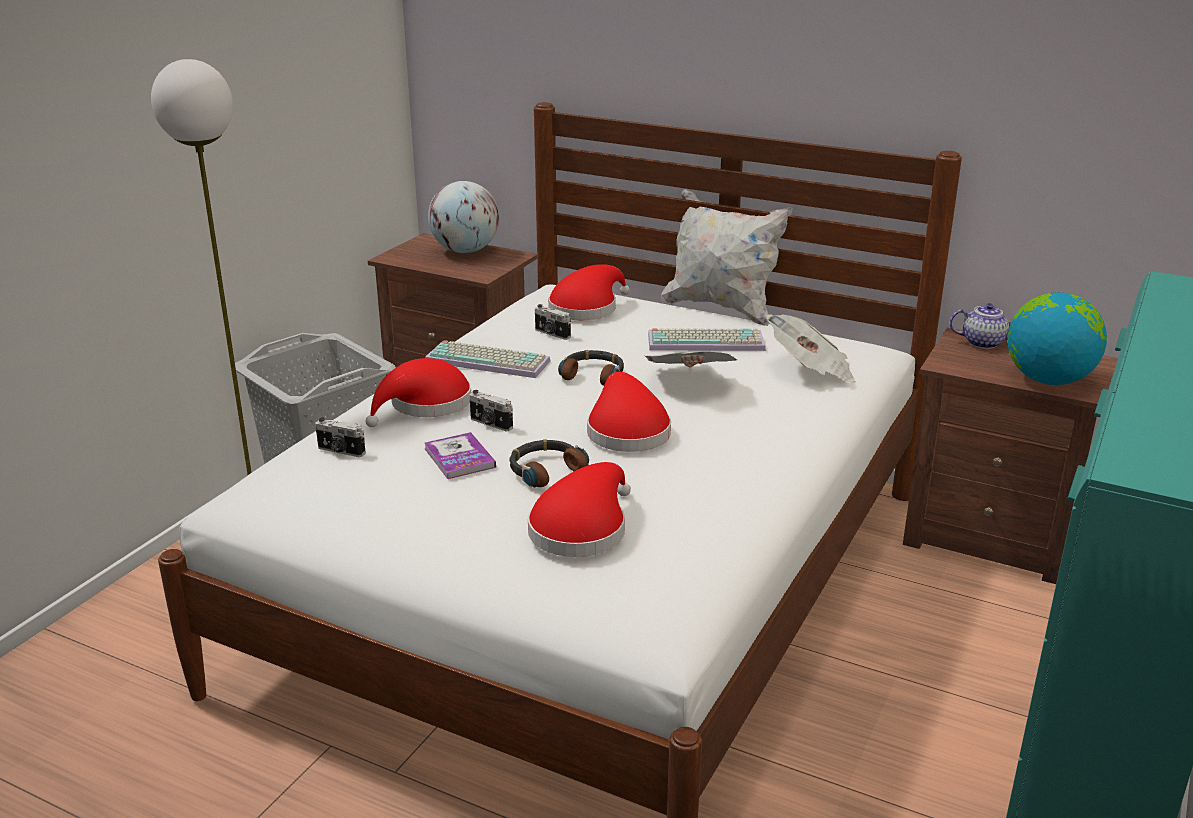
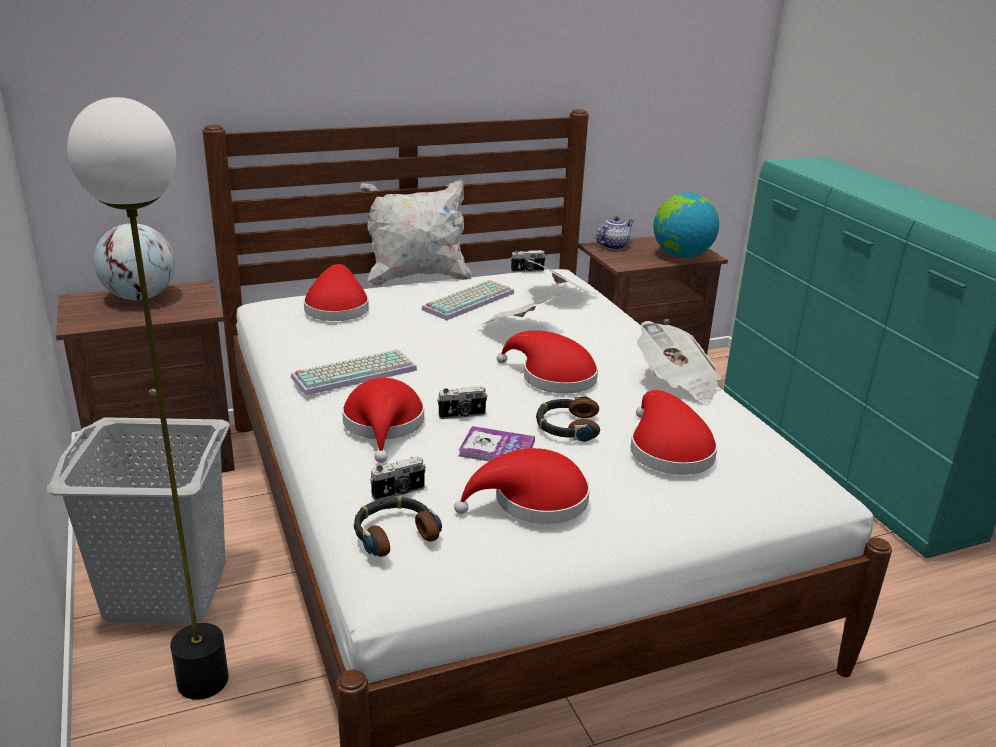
camera: 50 degrees left, 0 degrees up
(402, 503) = (533, 501): none -> red hat
(551, 334) = (355, 335): camera -> camera (527, 271)
(593, 375) = (450, 351): headphones -> headphones (394, 533)
(730, 488) = (677, 383): none -> newspaper

